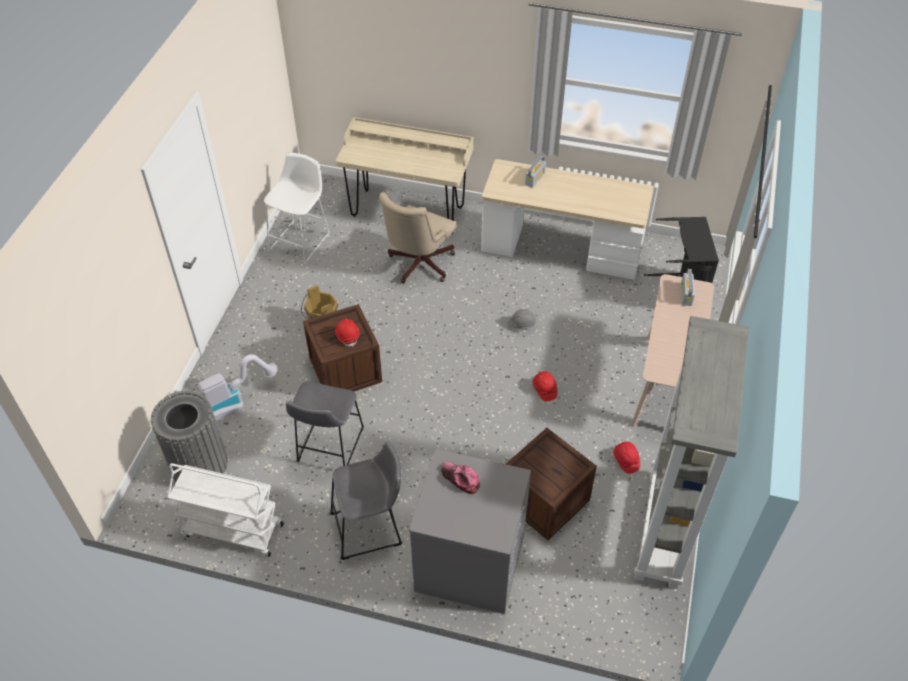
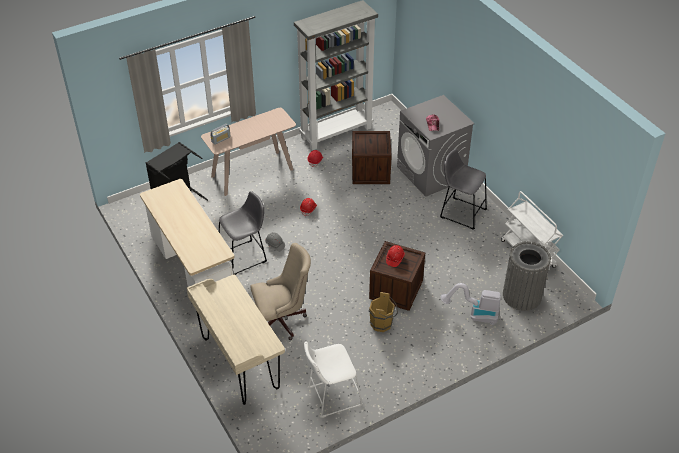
camera: 135 degrees left, 5 degrees down
(328, 447) = (445, 257): grey stool -> grey stool (244, 257)
(535, 179) = (190, 243): radio -> none

